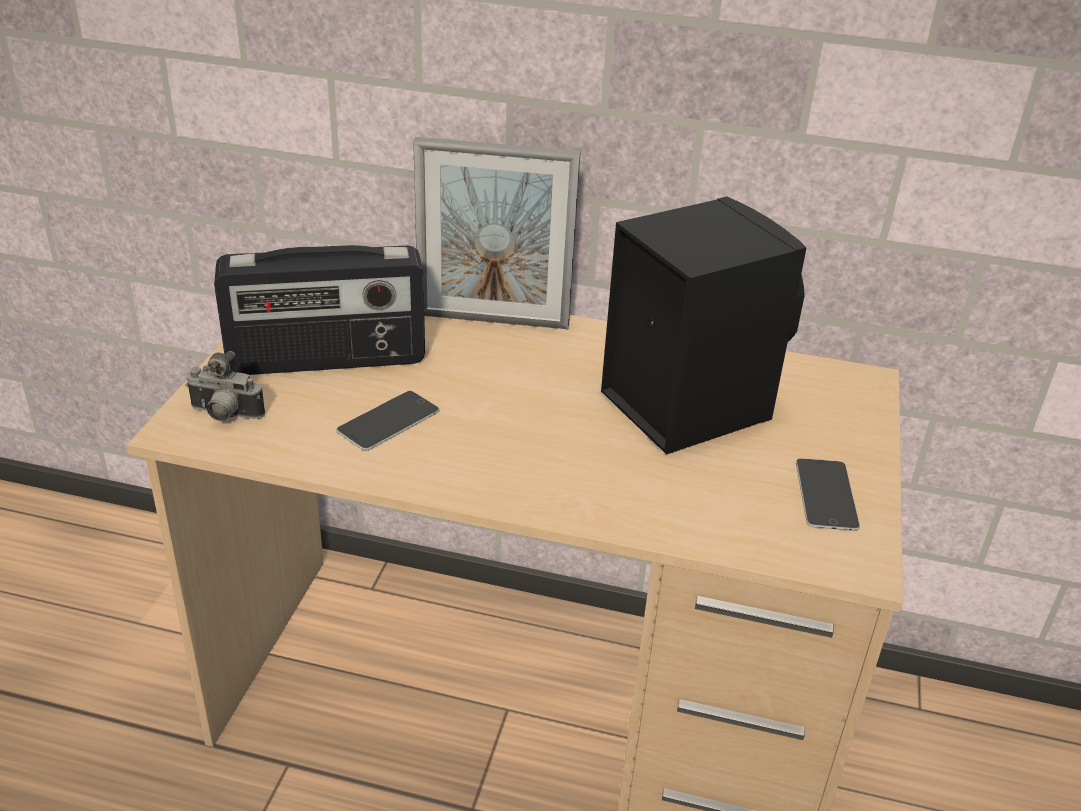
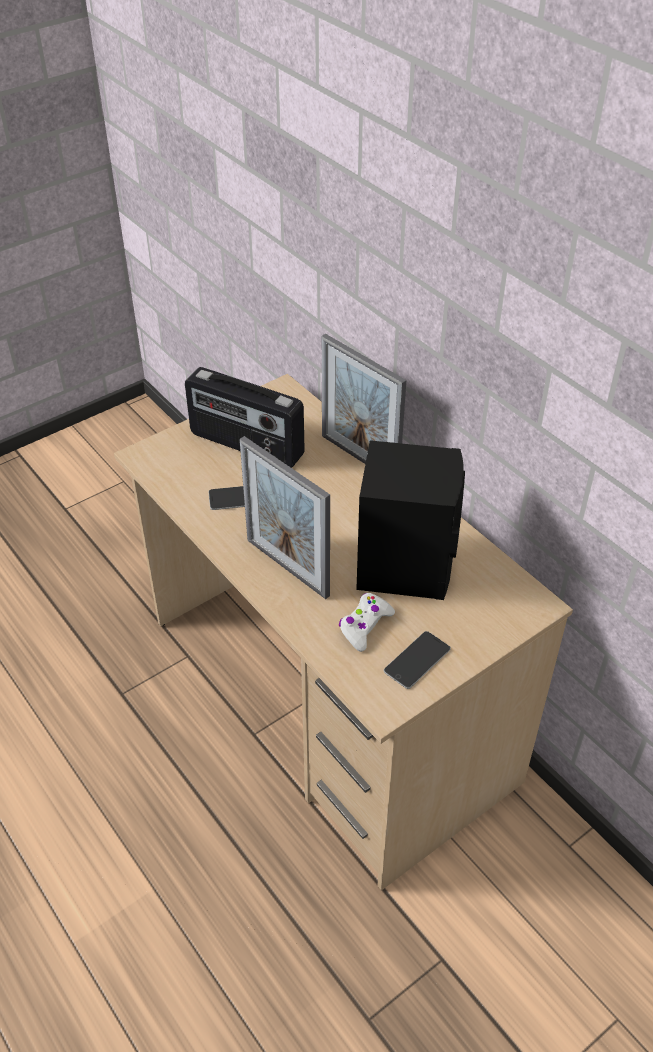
camera: 40 degrees right, 10 degrees up
(224, 415) = (168, 457): camera -> none
(551, 470) = (287, 567): none -> picture frame
(724, 489) = (364, 626): none -> white game controller

